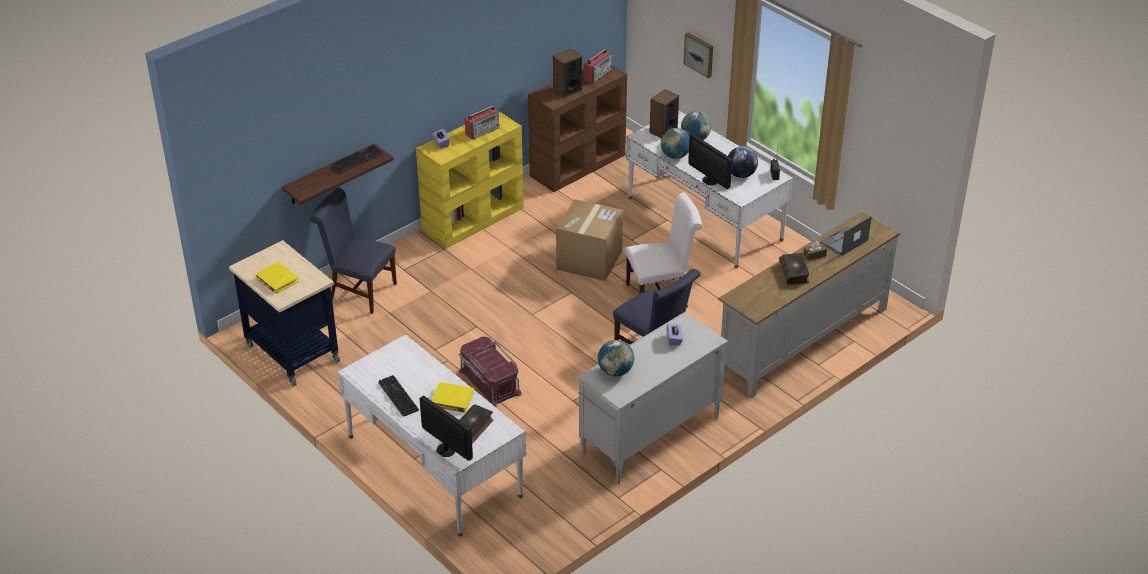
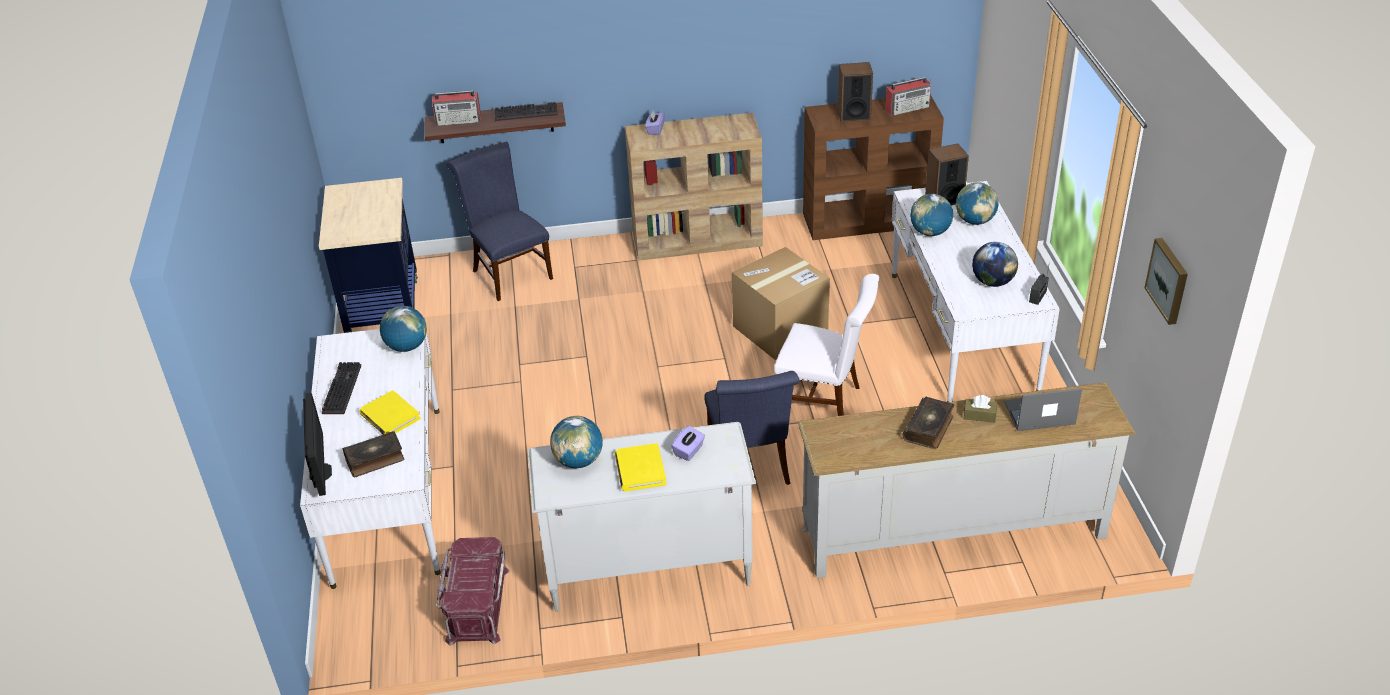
camera: 35 degrees right, 0 degrees up
(277, 280) = (350, 215): yellow book -> yellow book (640, 470)
(411, 353) = (407, 346): none -> globe
(472, 219) = (697, 239): yellow bookcase -> brown bookcase
(483, 131) = (713, 130): radio -> radio (459, 120)
(489, 382) = (537, 424): red storage box -> red storage box (476, 605)
(699, 54) = (1022, 111): picture -> picture (1169, 280)
(710, 180) = (945, 275): monitor -> none

